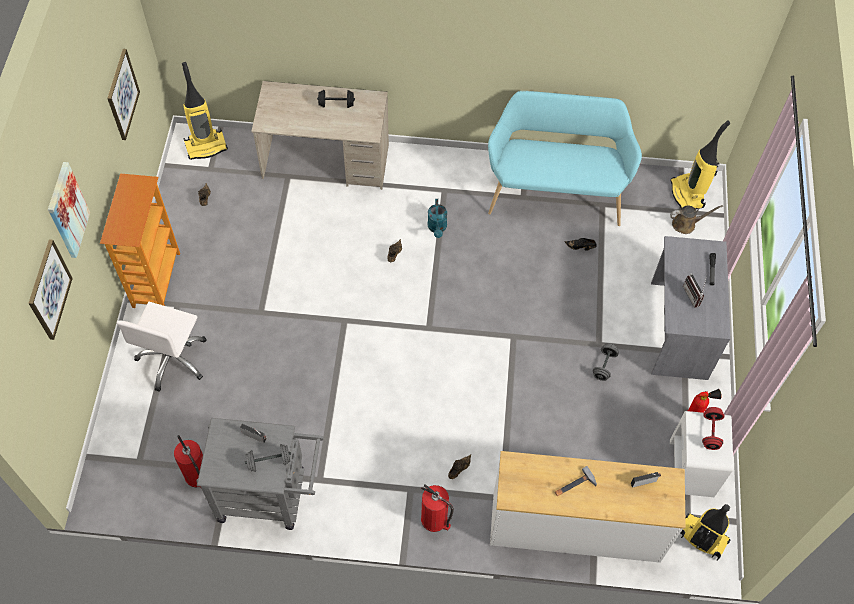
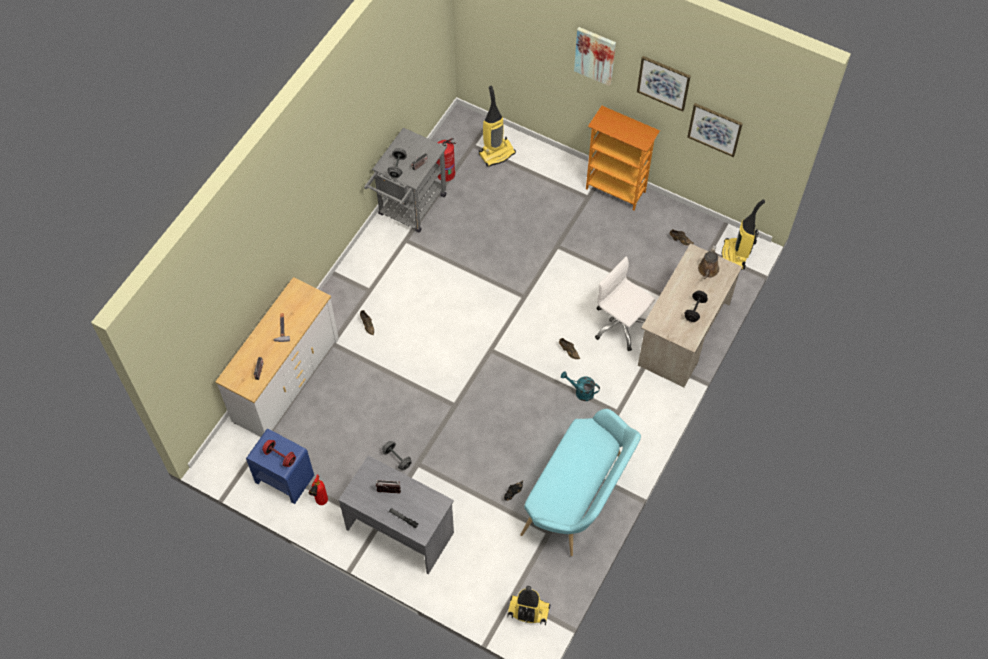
camera: 115 degrees right, 0 degrees up
(49, 290) = (542, 40): picture -> picture (663, 83)
(173, 359) = (542, 183): white office chair -> white office chair (620, 325)
(435, 519) = (340, 296): fire extinguisher -> none
(686, 224) = (497, 593): brown watering can -> brown watering can (708, 271)
(691, 468) = (284, 478): white nightstand -> blue nightstand
(701, 538) = (232, 457): vacuum cleaner -> vacuum cleaner (497, 153)

